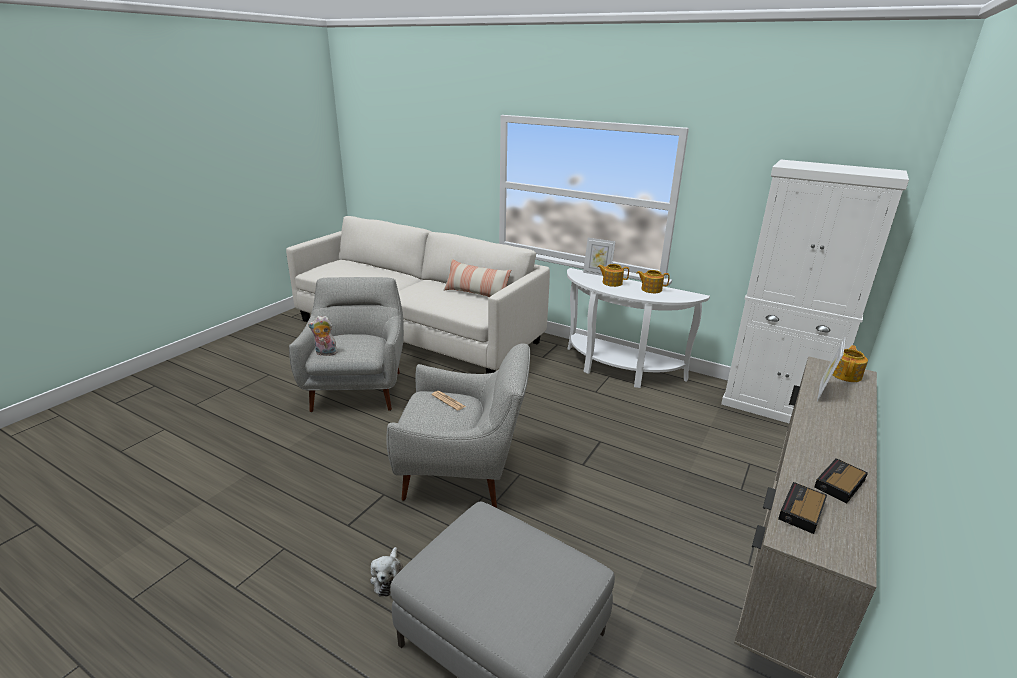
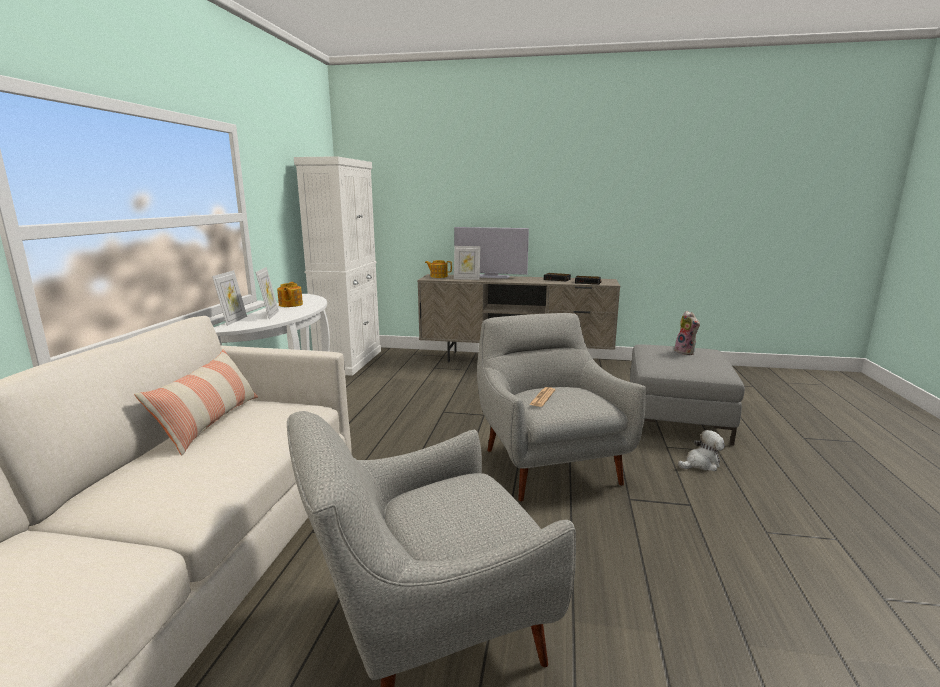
camera: 110 degrees left, 10 degrees down
(325, 353) = (514, 524): plush toy -> plush toy (686, 352)
(611, 283) = (270, 315): teapot -> picture frame
(856, 418) = (490, 276): none -> television

